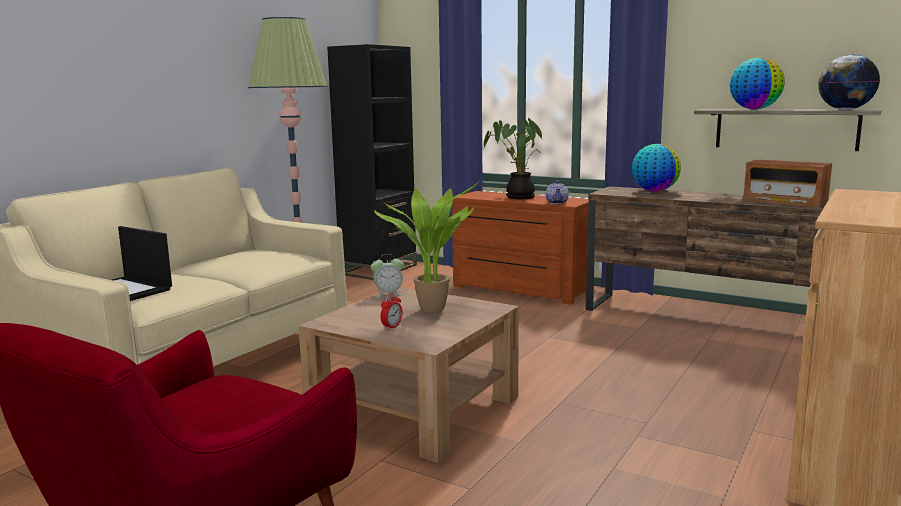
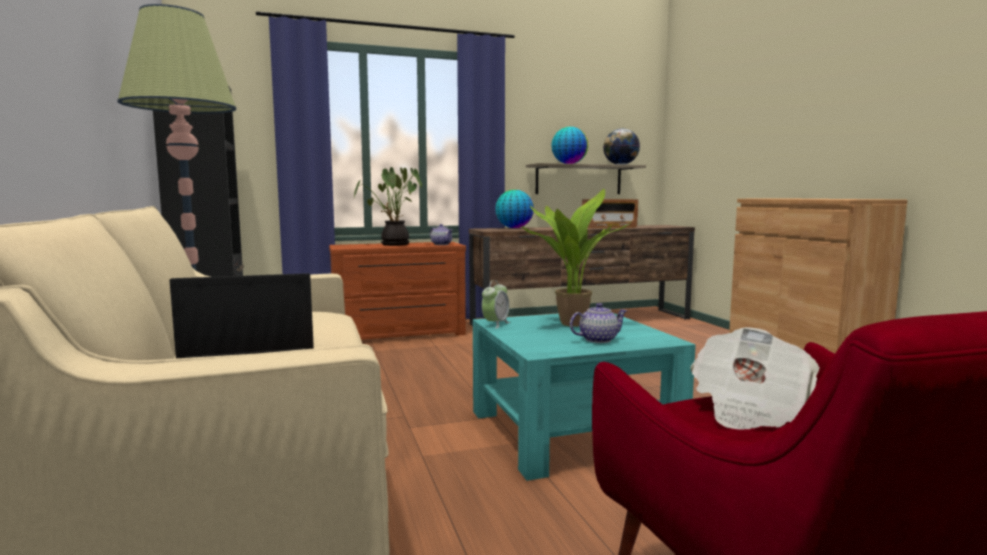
camera: 50 degrees left, 5 degrees down
(234, 395) = (749, 409): none -> newspaper
(392, 327) = (597, 339): alarm clock -> teapot
(415, 409) = (571, 431): brown coffee table -> turquoise coffee table

